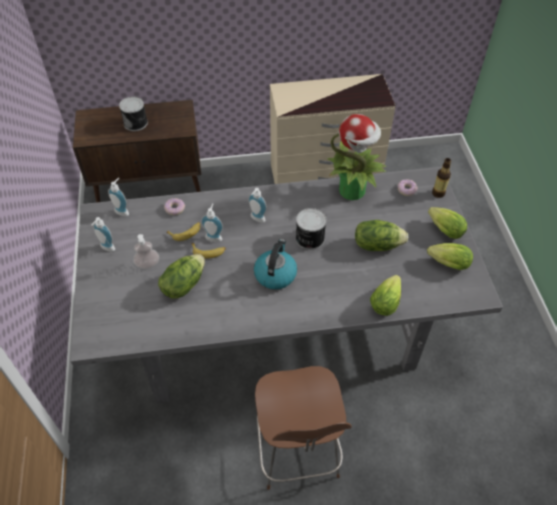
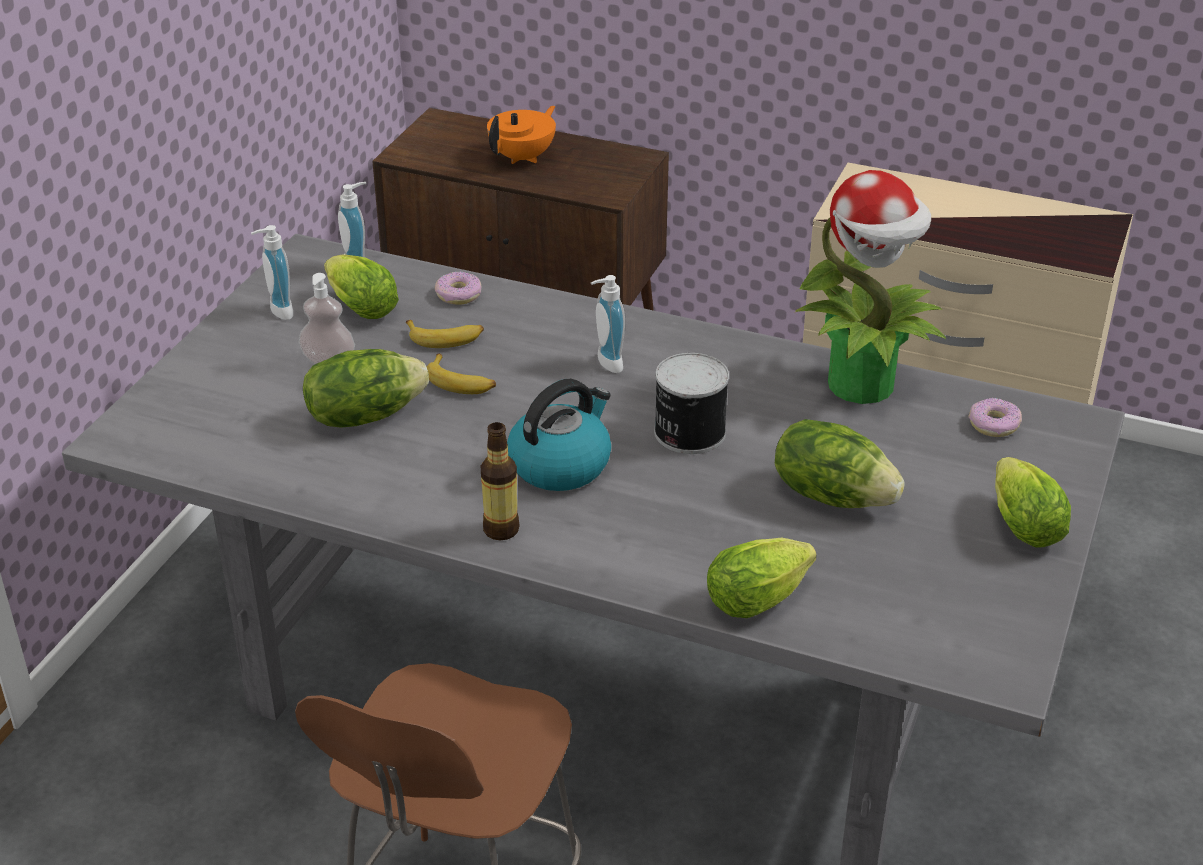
camera: 30 degrees right, 15 degrees down
(136, 123) = (523, 157): can -> orange teapot
(214, 236) = (494, 362): soap dispenser -> none
(438, 193) = (1068, 455): bottle -> bottle (501, 529)
(446, 263) = (970, 586): lettuce -> lettuce (358, 307)

